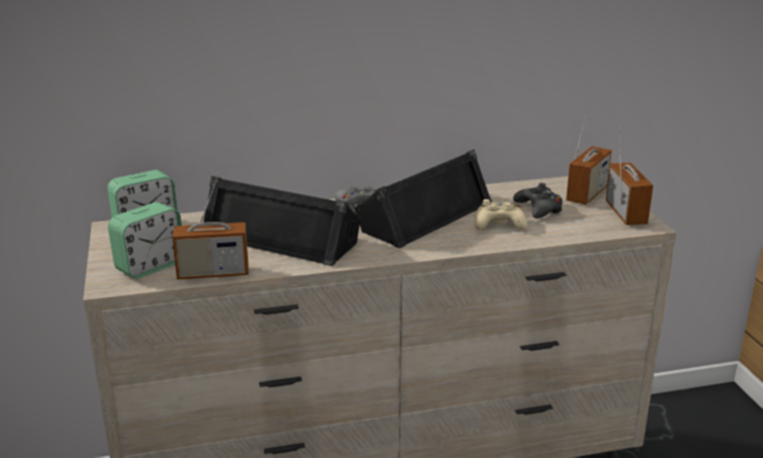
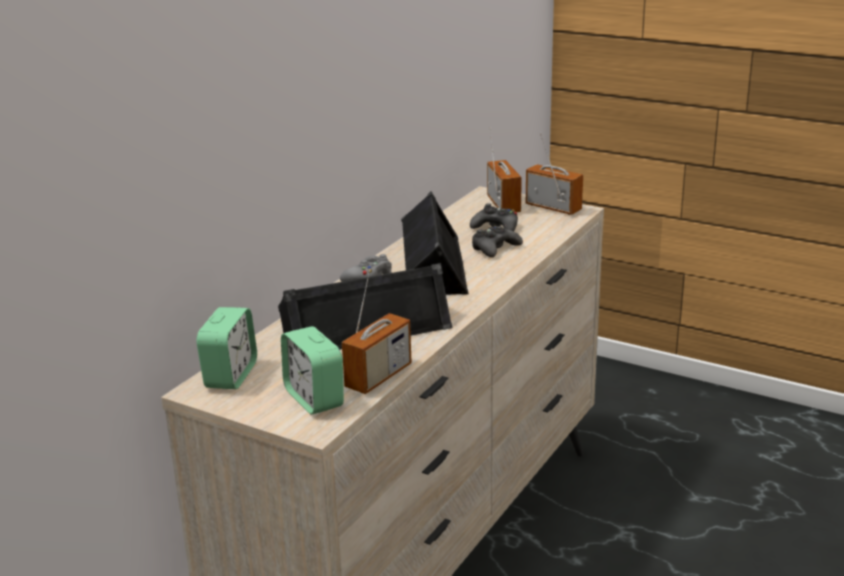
camera: 45 degrees left, 0 degrees up
(150, 266) = (314, 398): alarm clock -> alarm clock turned 150 degrees clockwise
(499, 224) = (495, 248): beige game controller -> black game controller

